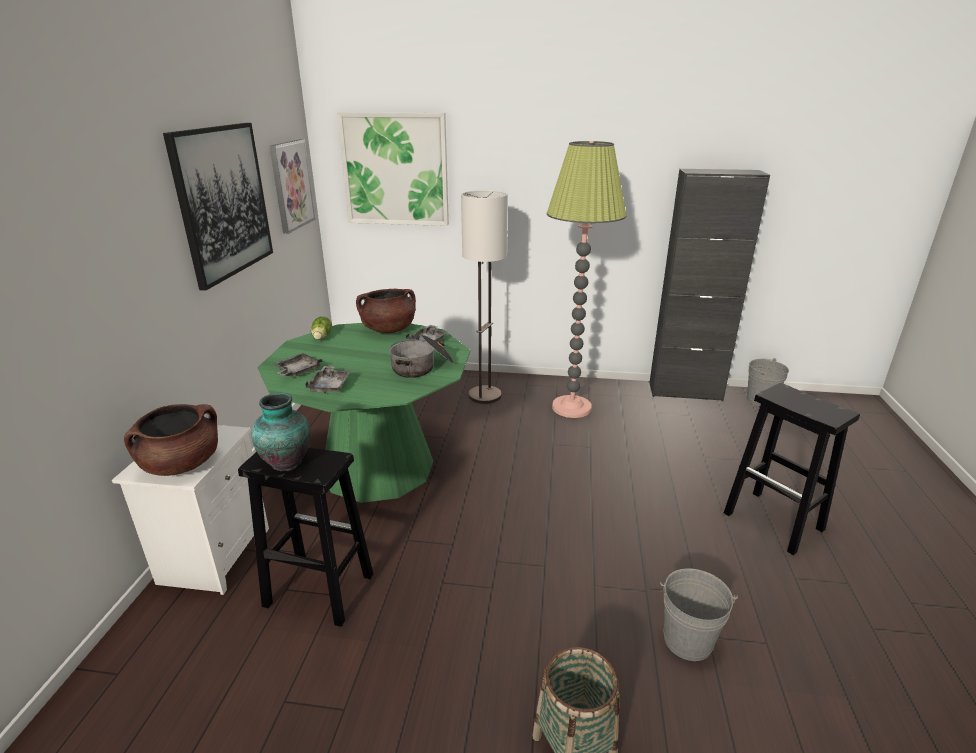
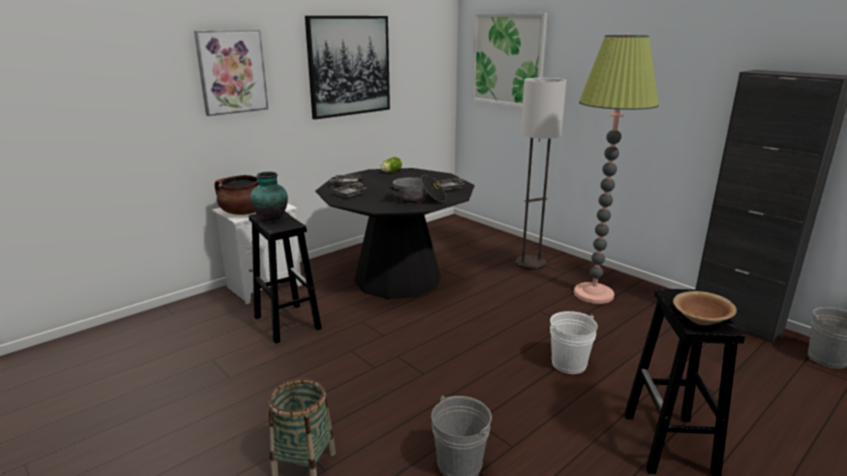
camera: 40 degrees right, 5 degrees down
(291, 185) = (426, 65): picture -> picture (232, 72)
(378, 467) = (397, 278): green dining table -> black dining table
(388, 330) = (437, 177): brown cooking pot -> none
(637, 487) = (569, 364): none -> white bucket
(822, 411) = (701, 319): none -> brown bowl

